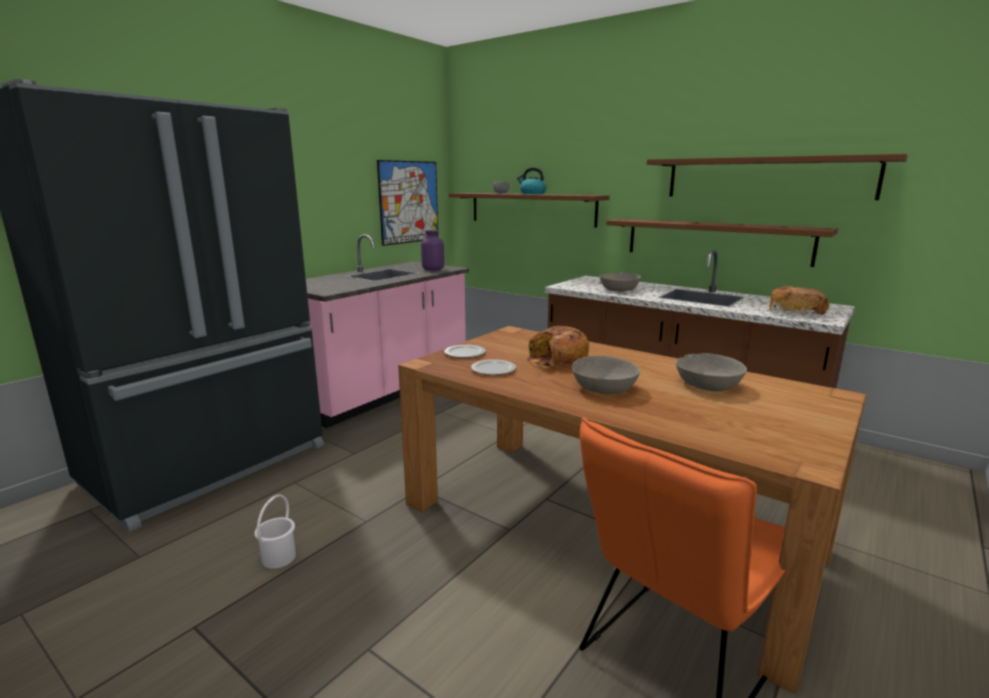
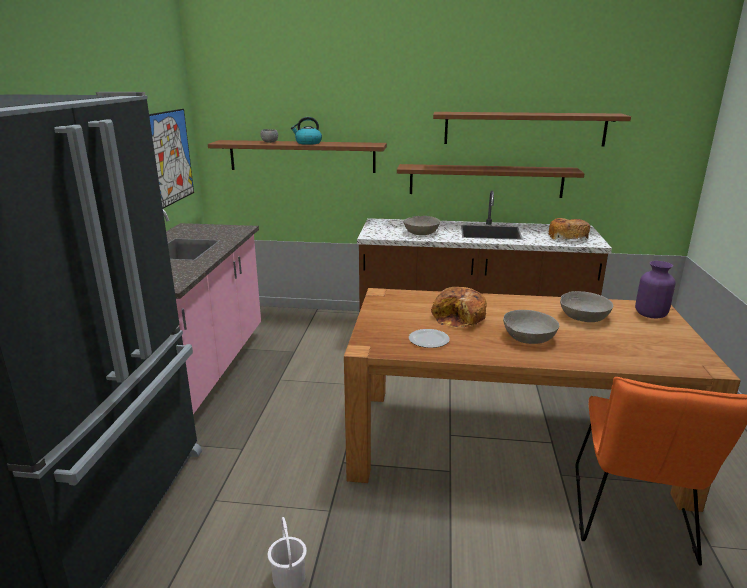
camera: 30 degrees left, 5 degrees up
(433, 269) = (226, 233): purple vase -> purple vase (650, 314)
(465, 353) = (380, 328): plate -> none

